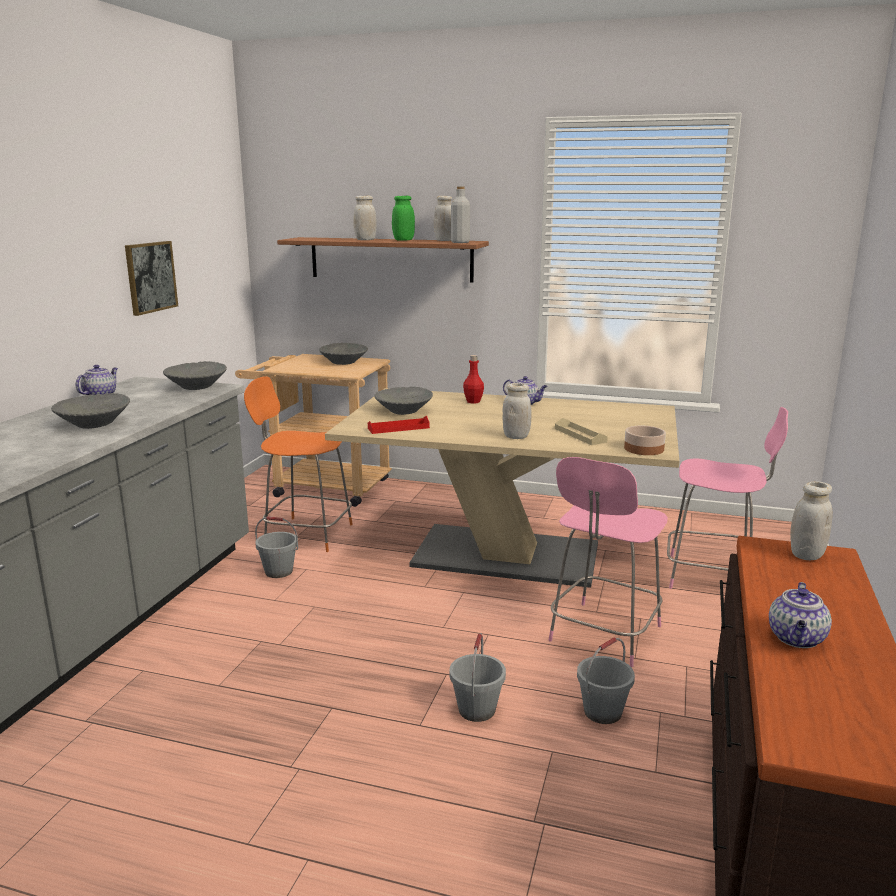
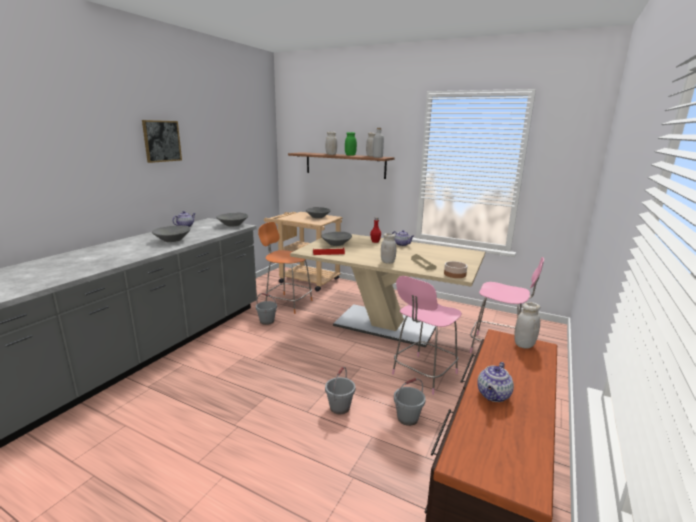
camera: 10 degrees right, 0 degrees up
(150, 277) = (220, 169): picture -> picture (162, 141)

